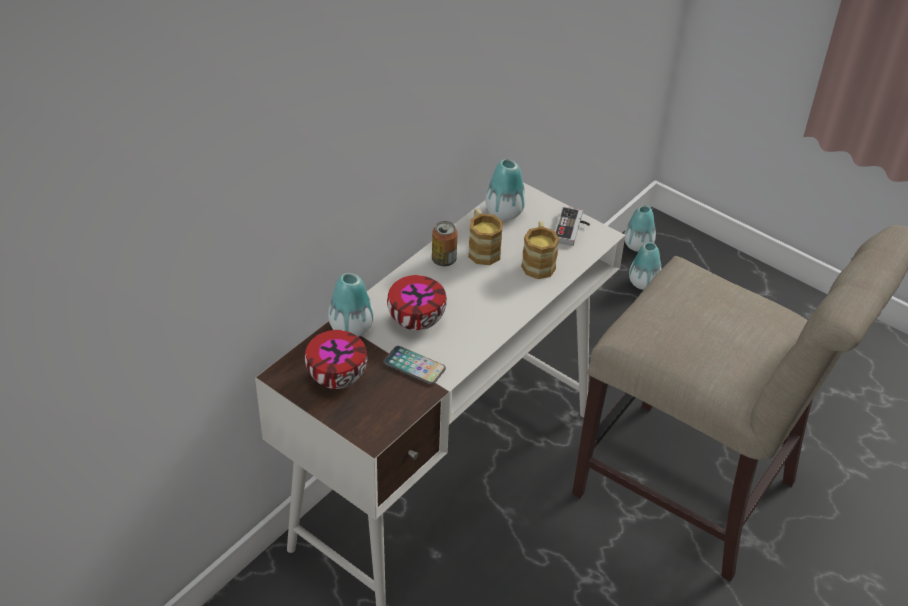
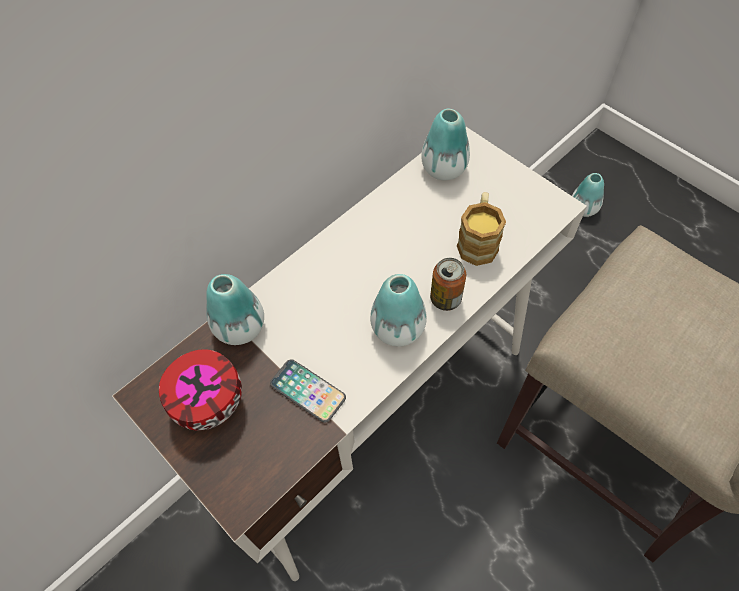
camera: 10 degrees right, 15 degrees up
(416, 320) = (320, 319): bowl -> none
(444, 260) = (365, 233): can -> can (445, 299)
(482, 249) = (412, 219): mug -> none
(572, 229) = (522, 196): game controller -> none
(638, 245) = (580, 168): vase -> vase (398, 328)

